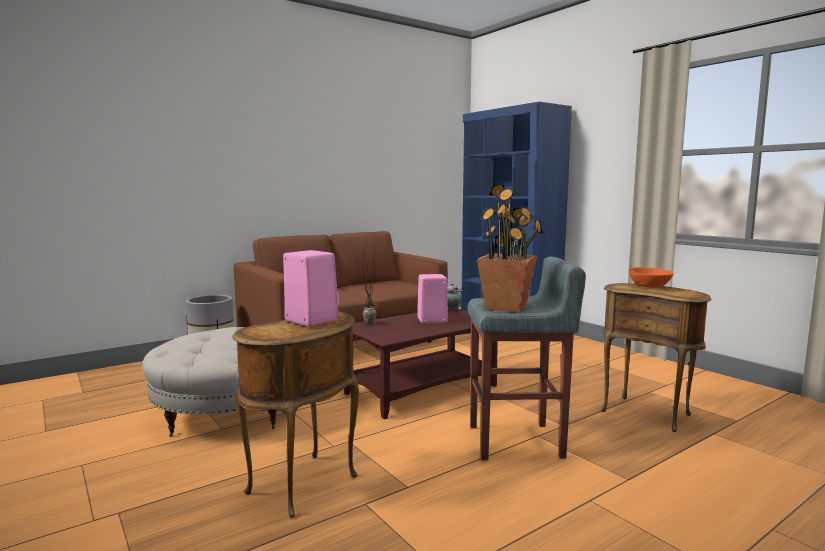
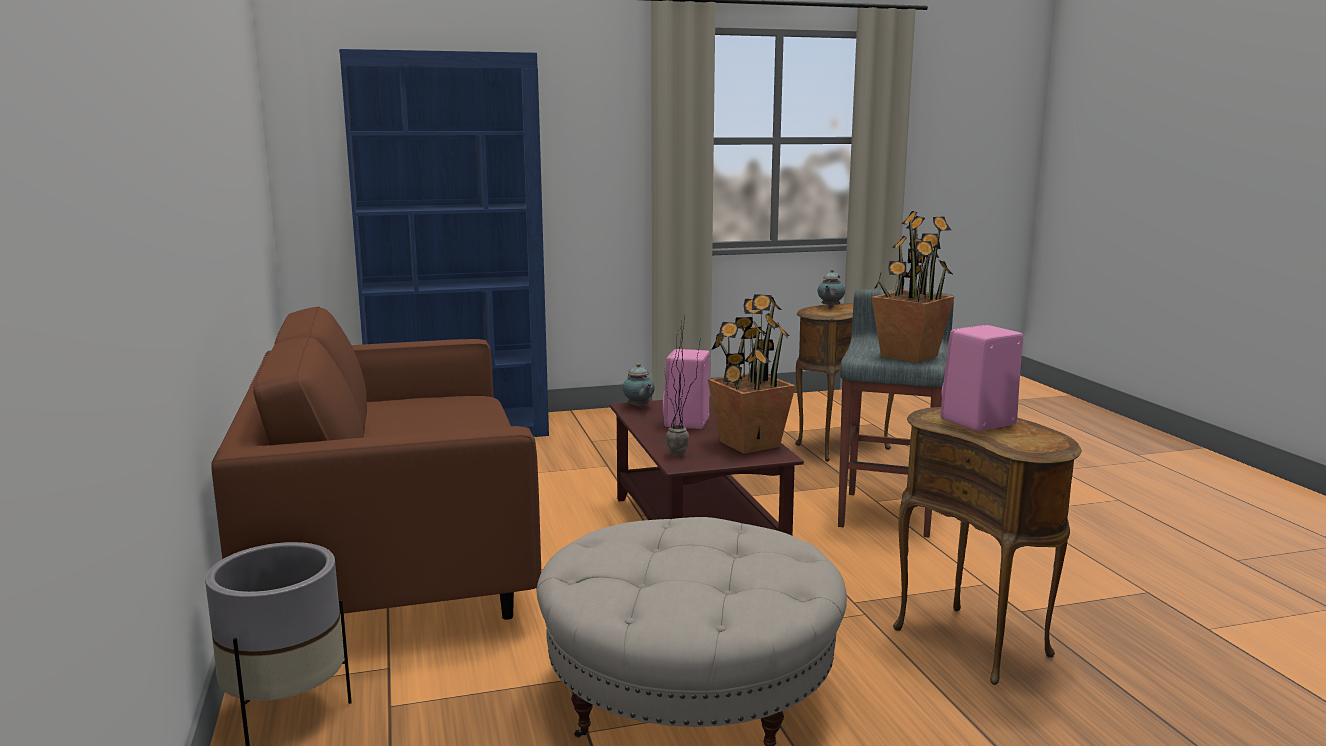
camera: 70 degrees left, 5 degrees up
(403, 333) = (748, 444): none -> potted plant
(649, 286) = (830, 307): orange bowl -> teapot

